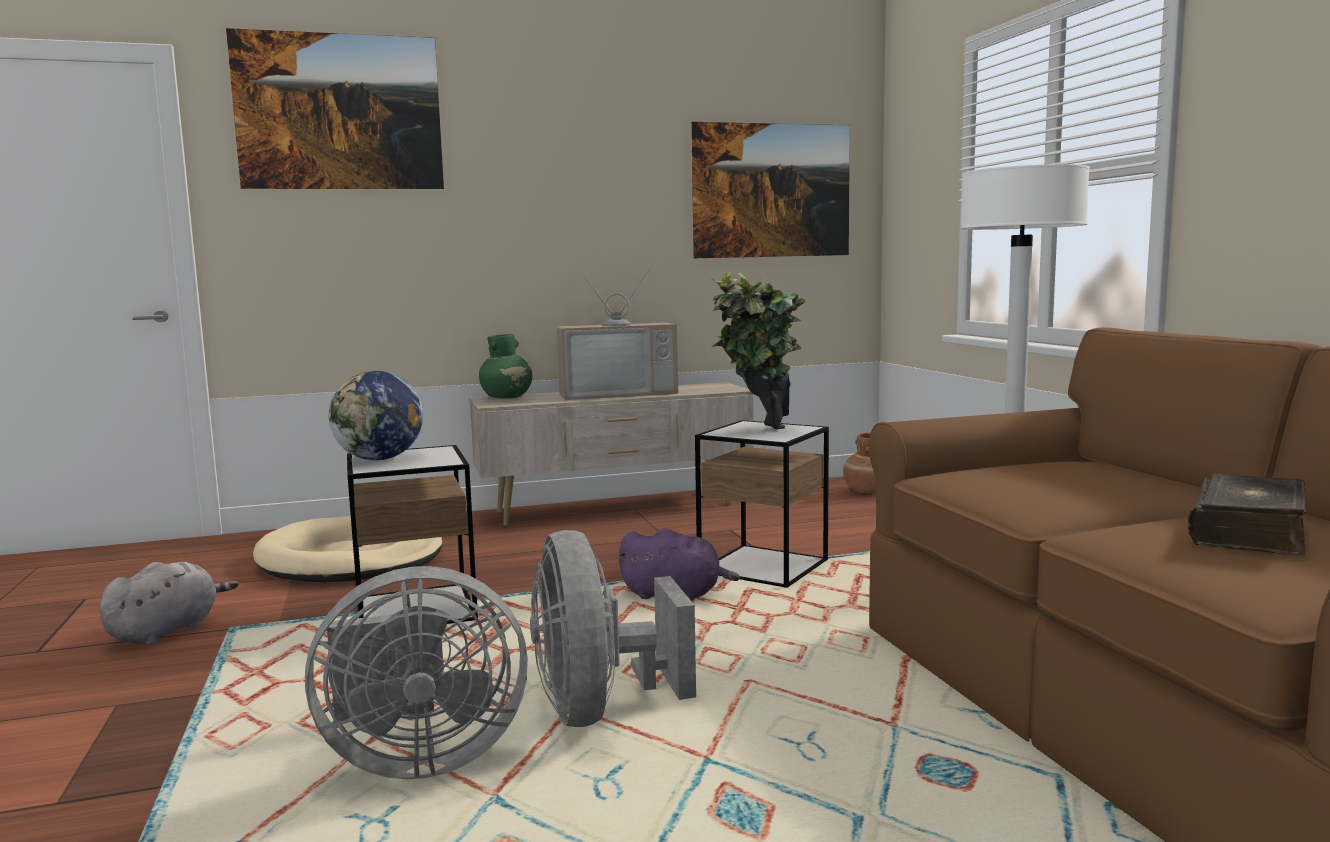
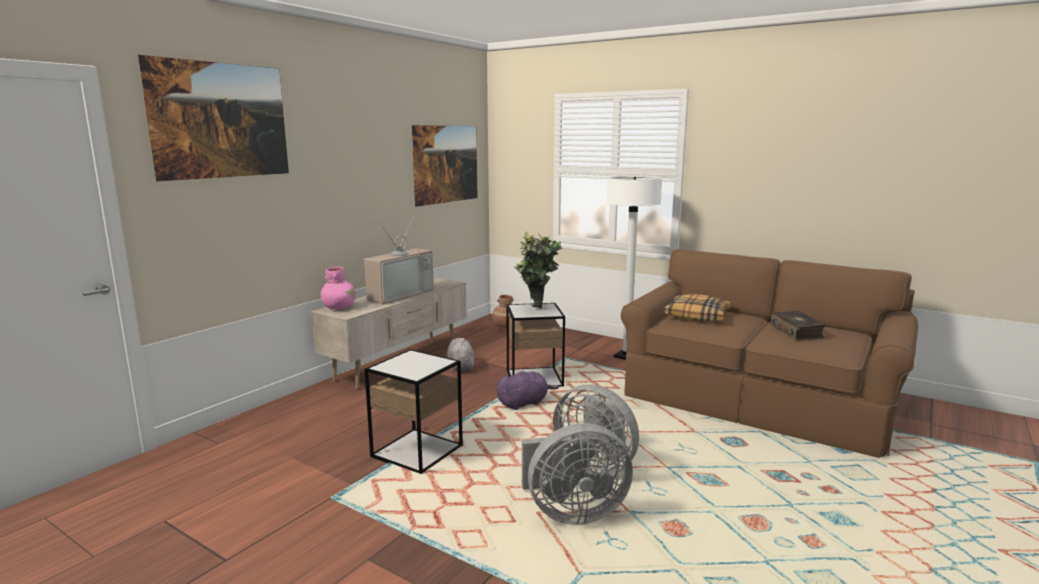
camera: 40 degrees left, 5 degrees up
(167, 631) = (290, 514): grey plush toy -> grey plush toy (460, 366)
(350, 559) = (304, 435): beige dog bed -> none
(379, 459) = (400, 368): globe -> none
(418, 759) = (571, 513): grey fan -> grey fan turned 45 degrees clockwise
(507, 397) = (339, 308): green vase -> pink vase
(1052, 472) = (697, 316): none -> pillow

